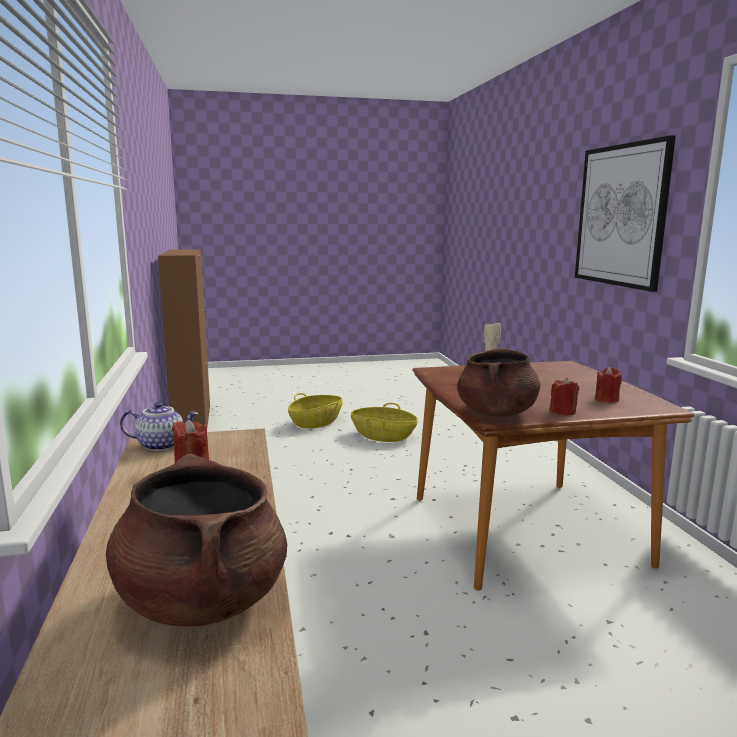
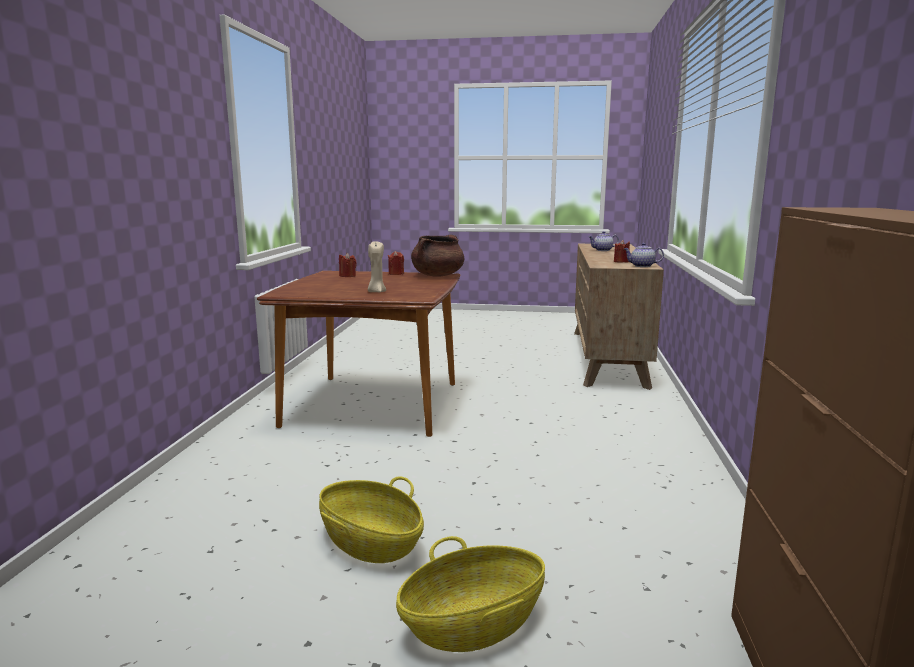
camera: 160 degrees left, 0 degrees up
(202, 599) = (602, 250): brown cooking pot -> teapot
(621, 215) = (166, 135): picture -> none

